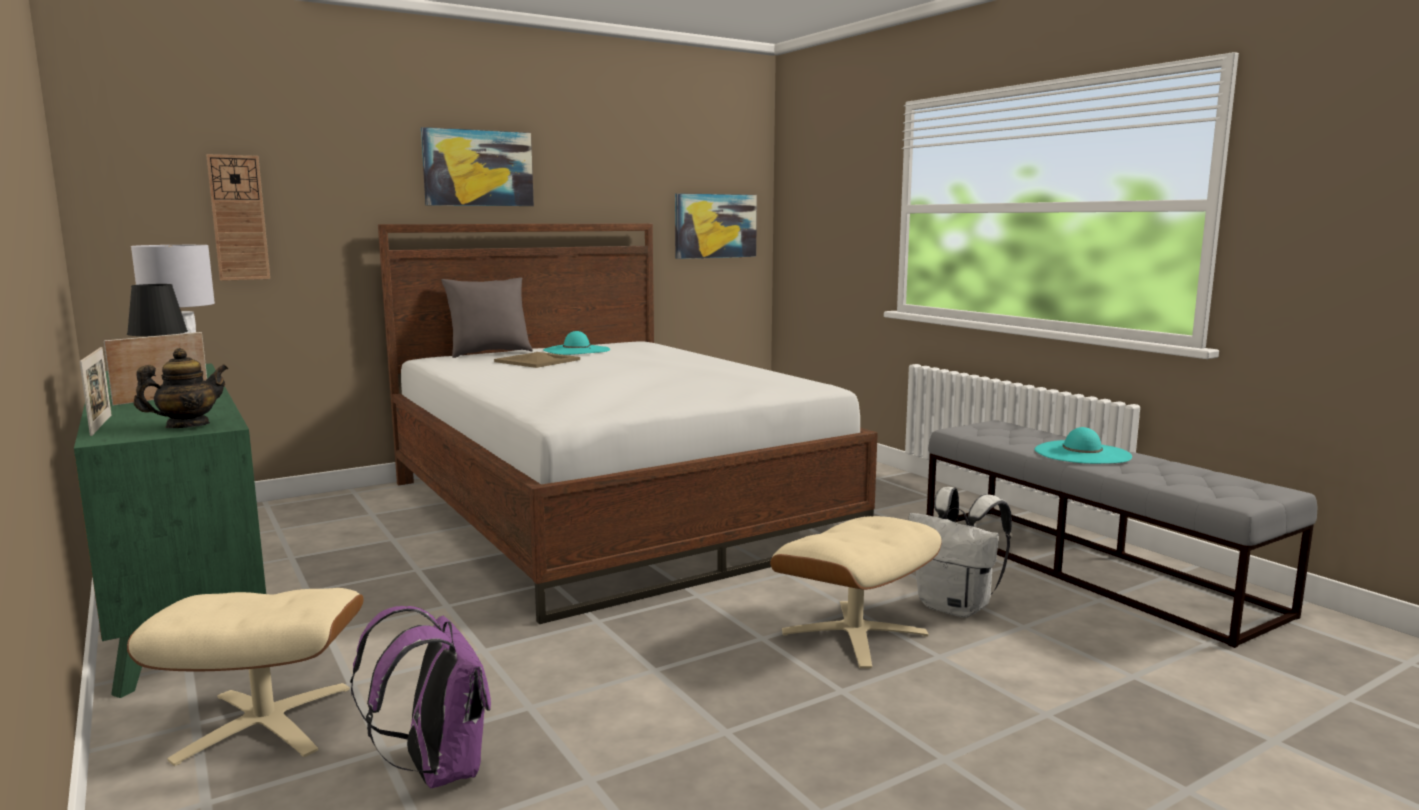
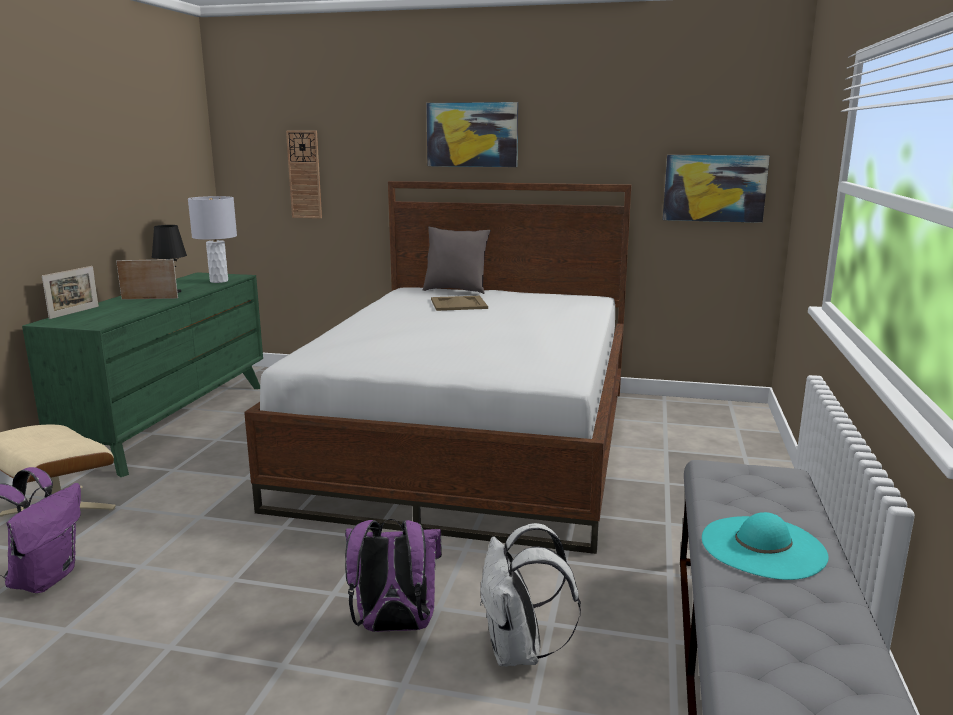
camera: 45 degrees right, 5 degrees up
(187, 426) = (91, 321): teapot -> none
(576, 350) = (519, 298): turquoise hat -> none
(855, 633) = (393, 627): beige ottoman -> purple backpack

